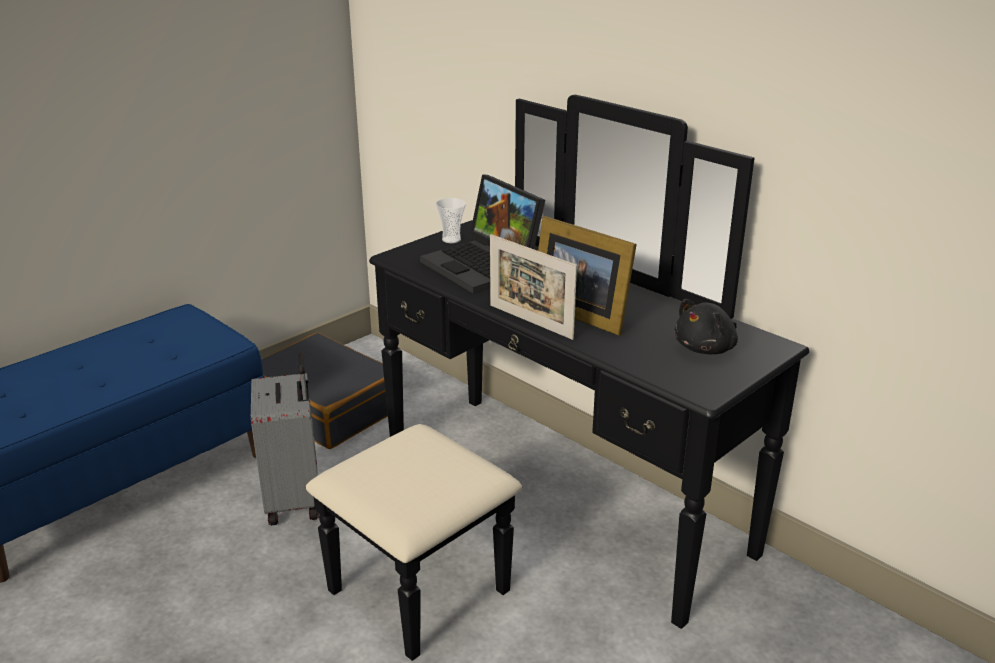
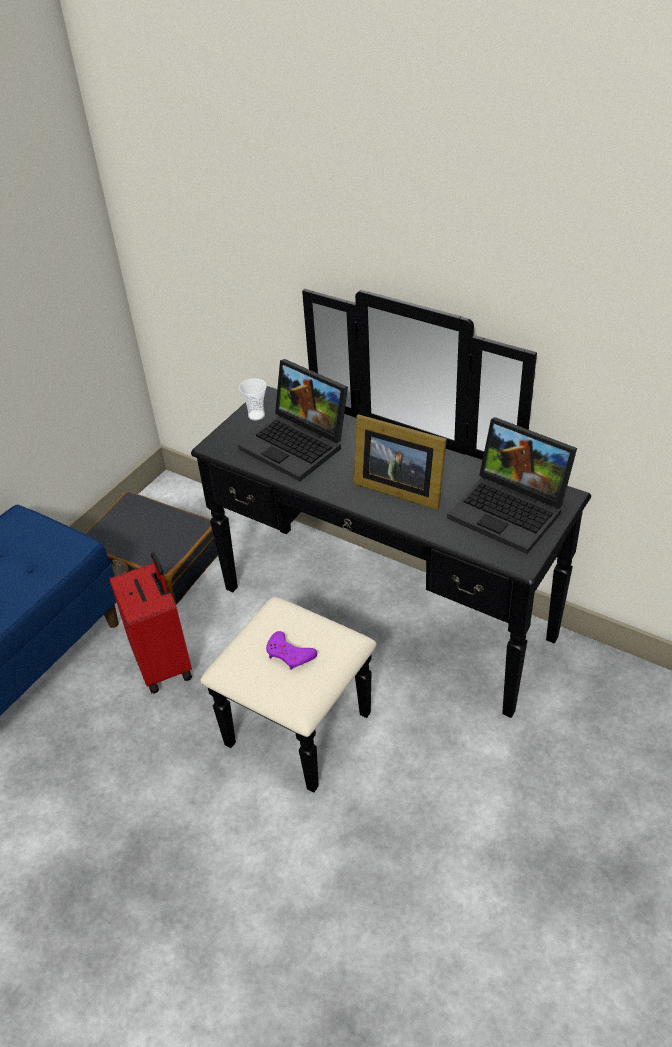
camera: 10 degrees left, 15 degrees up
(295, 500) = (164, 663): grey suitcase -> red suitcase
(413, 473) = (289, 654): none -> purple game controller
(530, 321) = (360, 507): picture frame -> none
(706, 348) = (511, 511): black plush toy -> laptop

